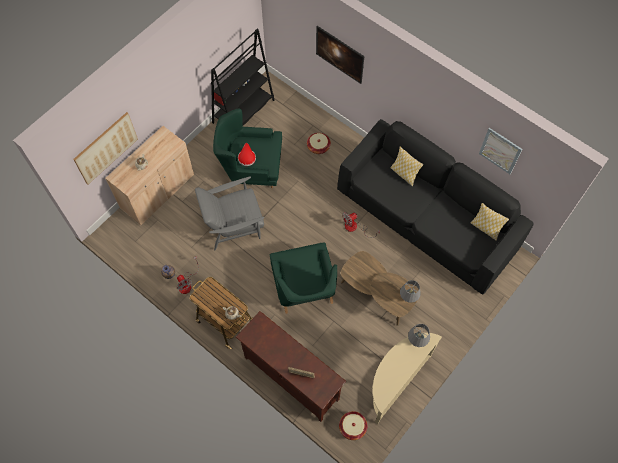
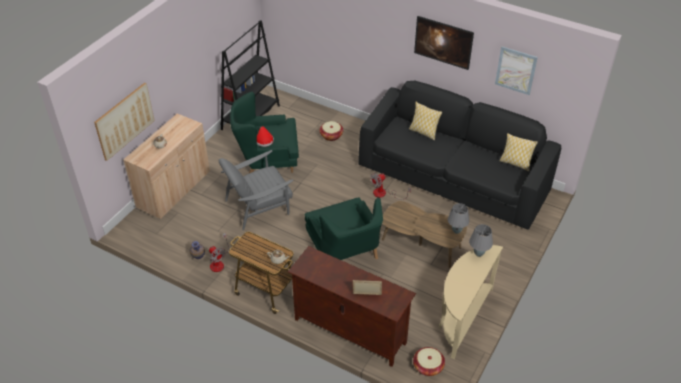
camera: 10 degrees left, 20 degrees down
(339, 61) = (343, 37): picture -> picture (442, 51)

